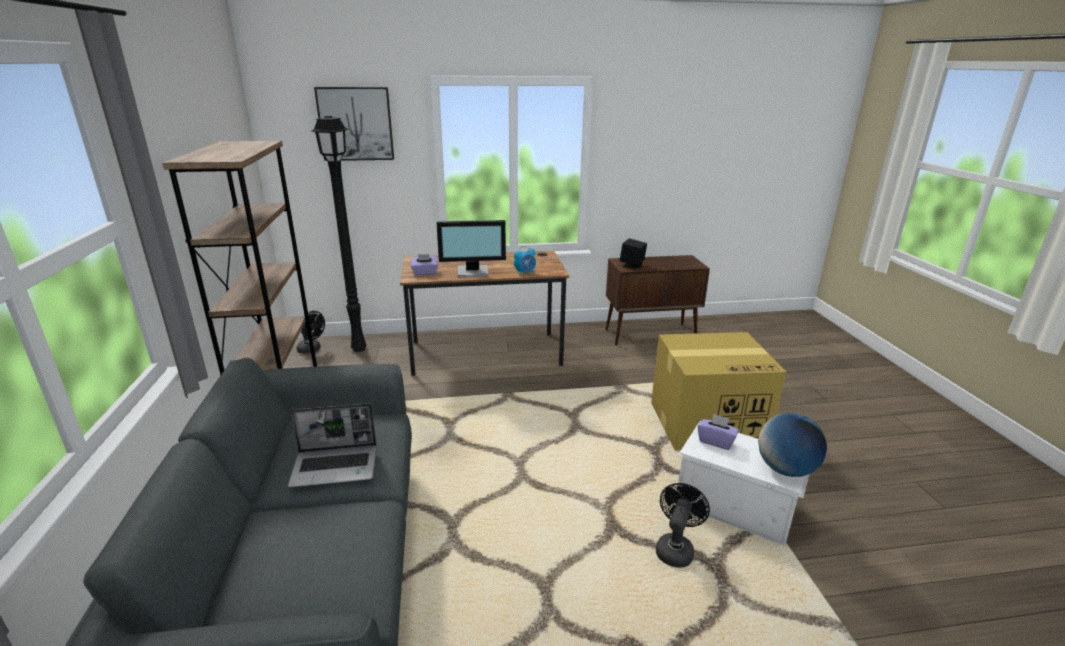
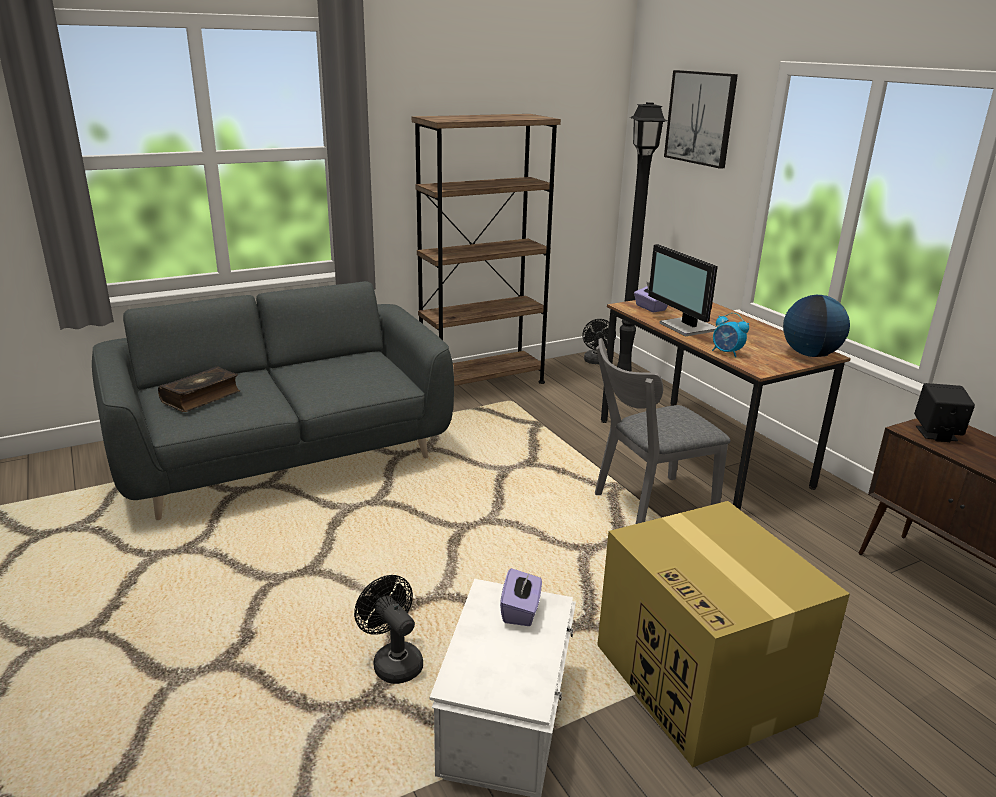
camera: 70 degrees right, 0 degrees up
(305, 570) = (201, 397): none -> book
(336, 466) = (319, 379): laptop -> none
(537, 391) = (647, 506): none -> grey chair
(675, 548) = (393, 661): black fan -> black fan turned 135 degrees counterclockwise
(785, 469) = (483, 682): globe -> globe (810, 354)

